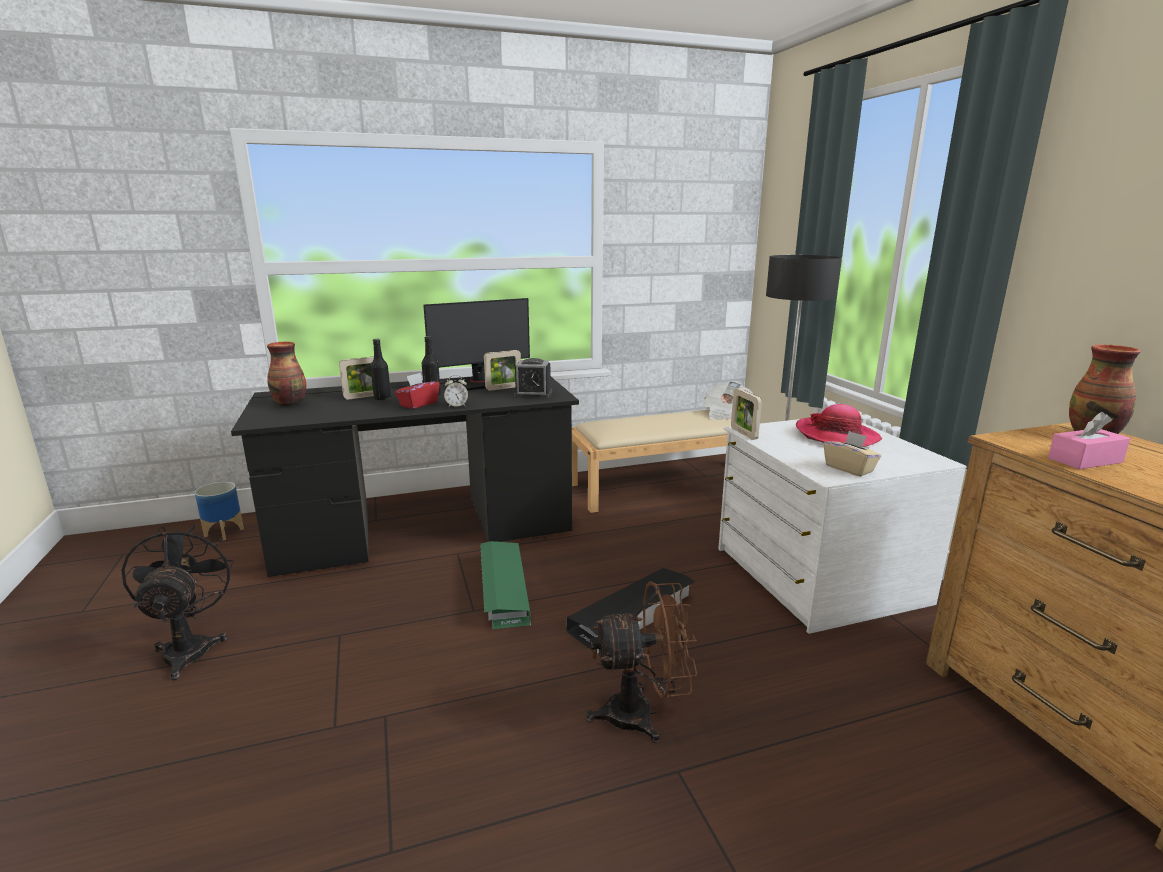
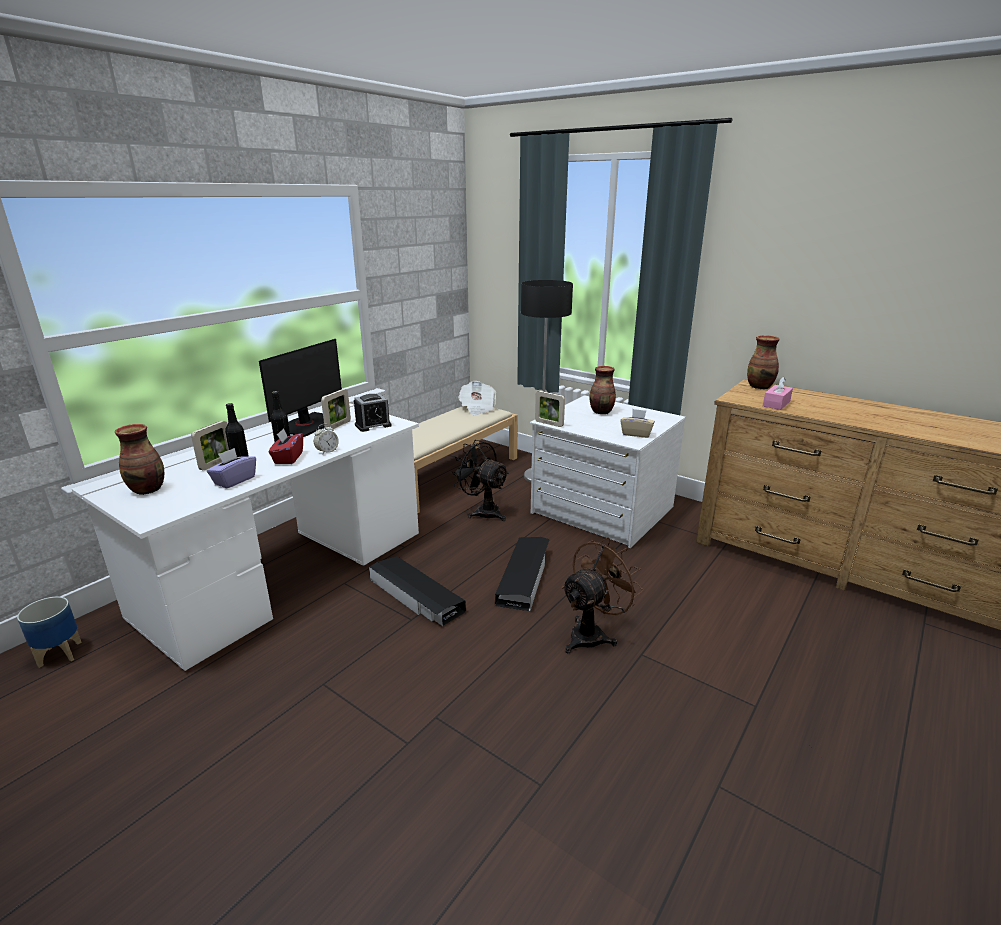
camera: 35 degrees left, 5 degrees up
(190, 647) = (186, 759): black fan -> black fan (483, 511)
(351, 411) = (234, 480): none -> purple tissue box
(425, 528) = (287, 573): black desk -> white desk
(503, 590) = (416, 596): green storage box -> black storage box
(836, 436) = (601, 412): hat -> vase

